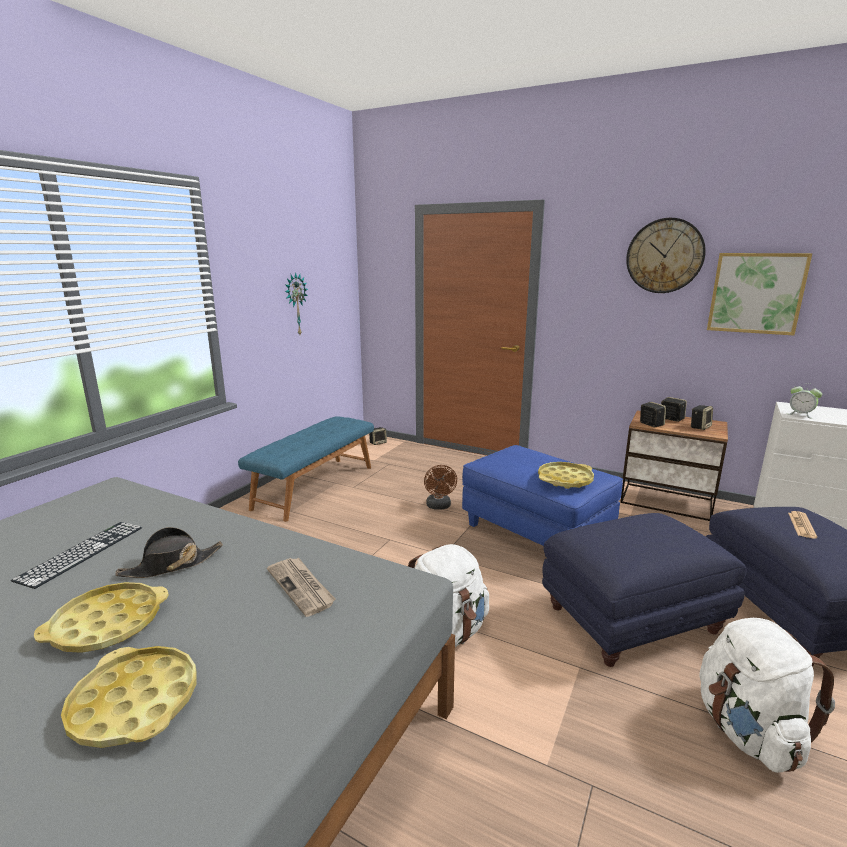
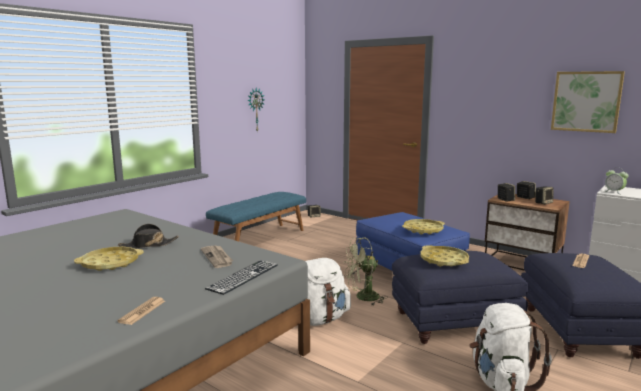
camera: 10 degrees right, 5 degrees down
(82, 552) = (101, 237): keyboard -> keyboard (243, 276)
(134, 703) = (118, 288): yellow tray -> yellow tray (444, 260)
(198, 779) = (142, 311): none -> newspaper
(439, 506) = (344, 255): brown fan -> none
(492, 583) = (362, 298): none -> green fan
(664, 256) = (519, 74): wall clock -> none

